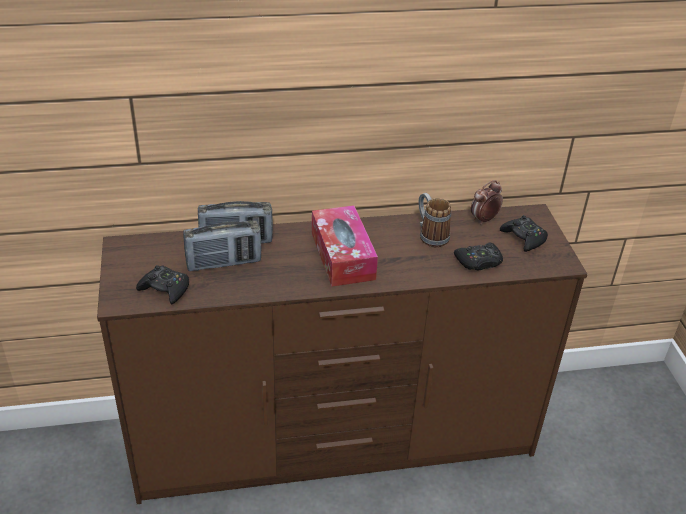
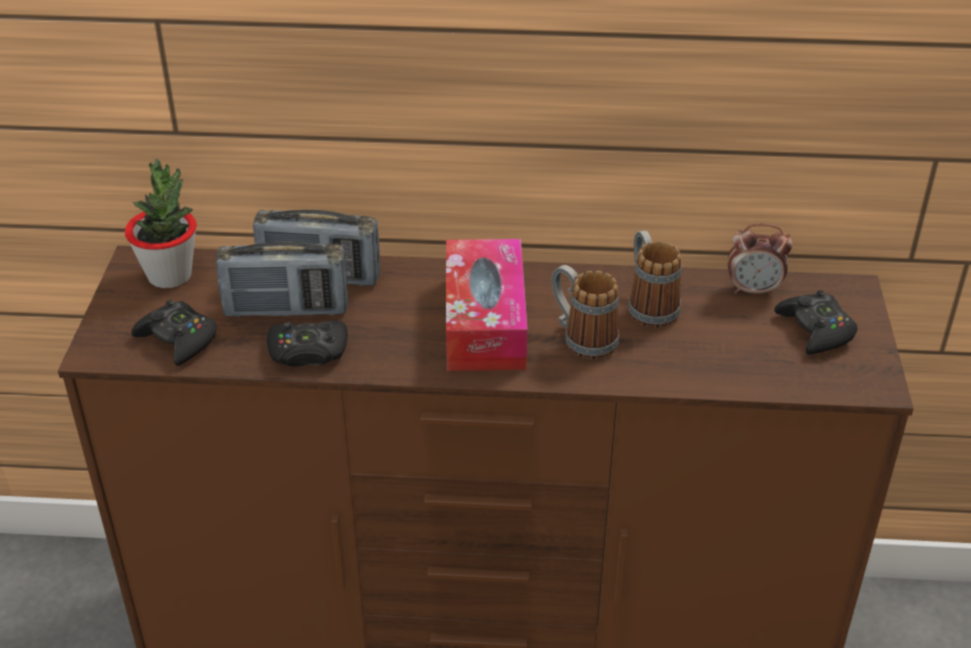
camera: 15 degrees right, 0 degrees up
(144, 251) = (170, 275): none -> potted plant
(400, 258) = (582, 337): none -> mug
(479, 261) = (718, 361): black game controller -> black game controller (308, 352)
(483, 219) = (753, 290): alarm clock -> alarm clock turned 150 degrees counterclockwise

